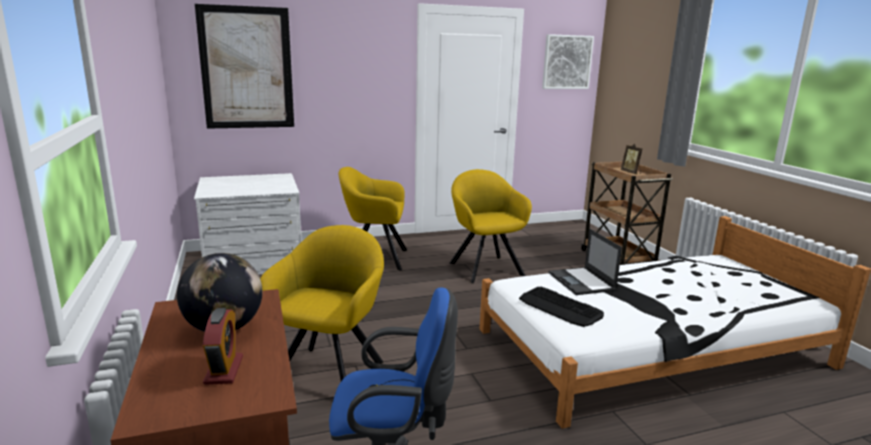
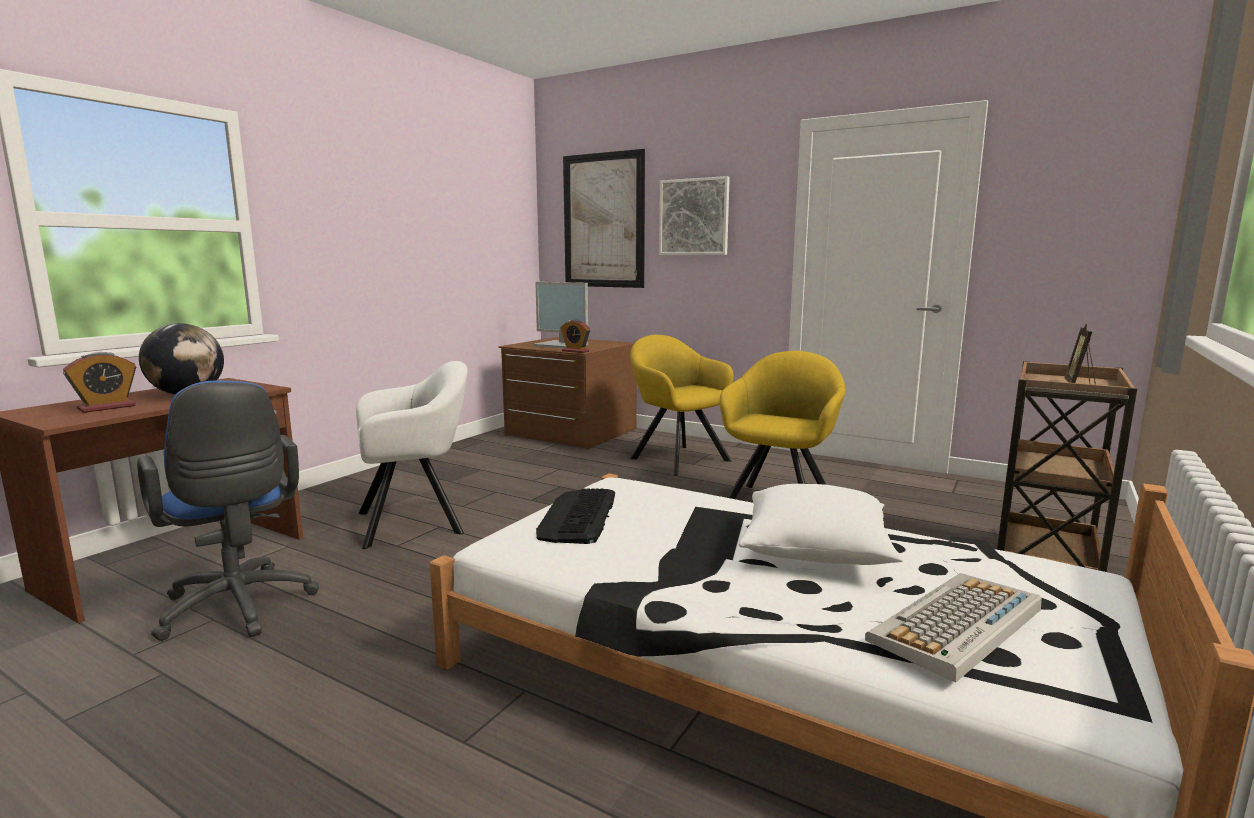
camera: 50 degrees right, 5 degrees down
(247, 186) = (562, 345): none -> monitor
(253, 261) = (570, 432): white dresser -> brown dresser
(284, 191) = (575, 351): none -> alarm clock
(331, 370) = (417, 521): yellow armchair -> white armchair
(567, 62) = (1088, 186): picture -> picture (694, 217)
(582, 282) = (694, 509): laptop -> none
(662, 282) = (816, 552): none -> white pillow
(751, 290) = (957, 625): none -> keyboard

